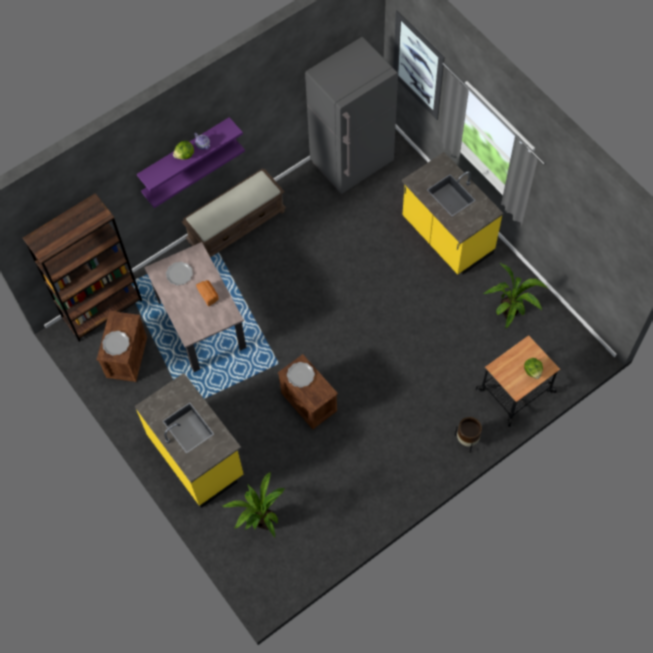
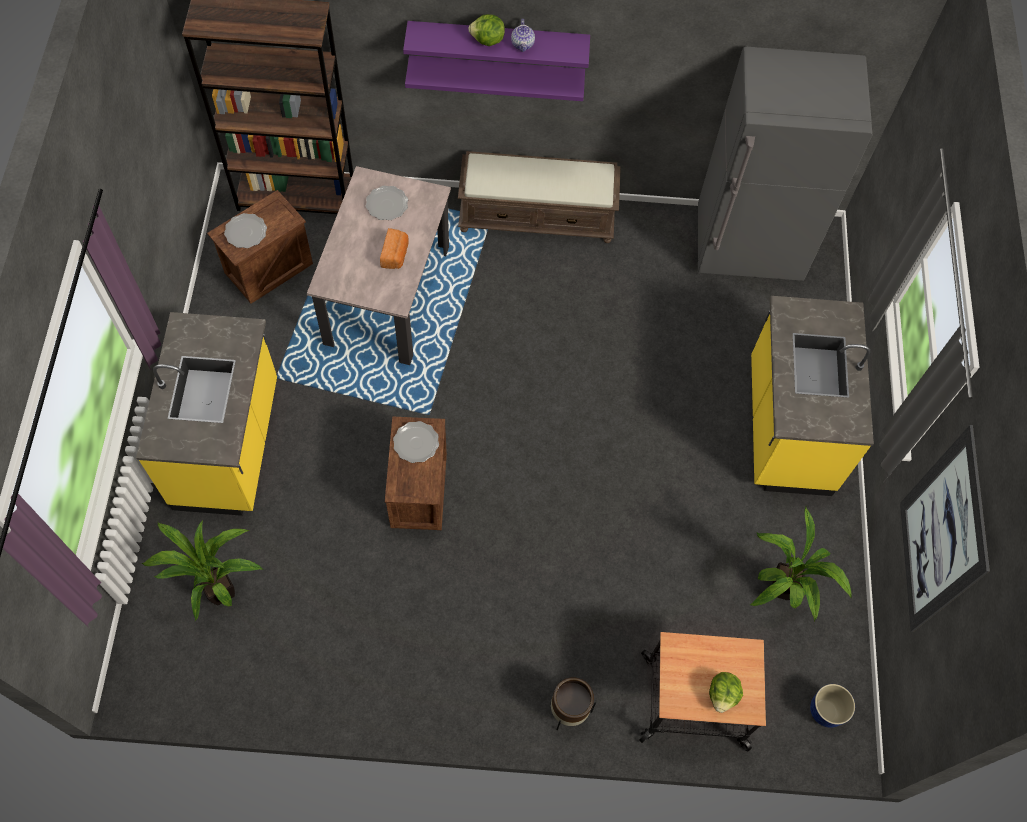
camera: 35 degrees right, 0 degrees up
(418, 66) = (915, 152): picture -> picture (941, 533)
(572, 349) = (825, 711): none -> planter

